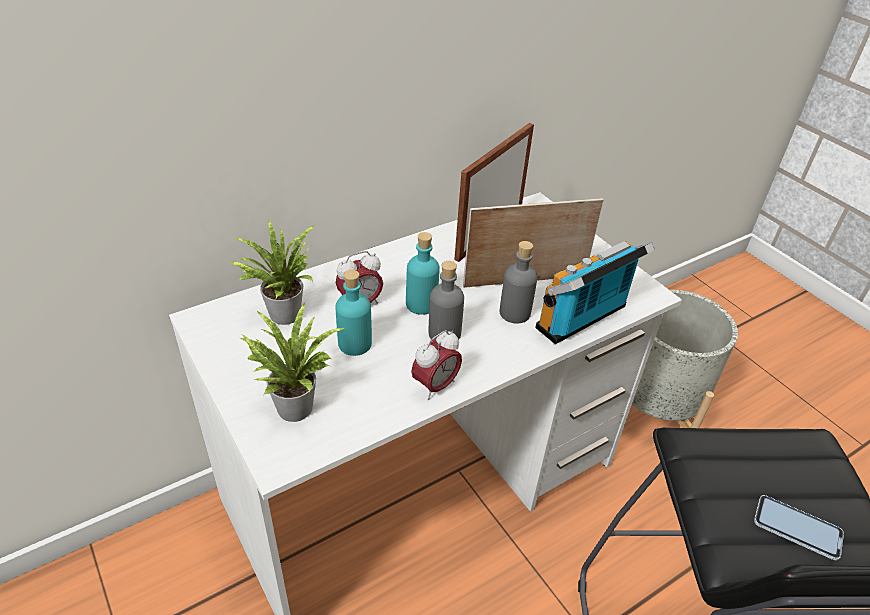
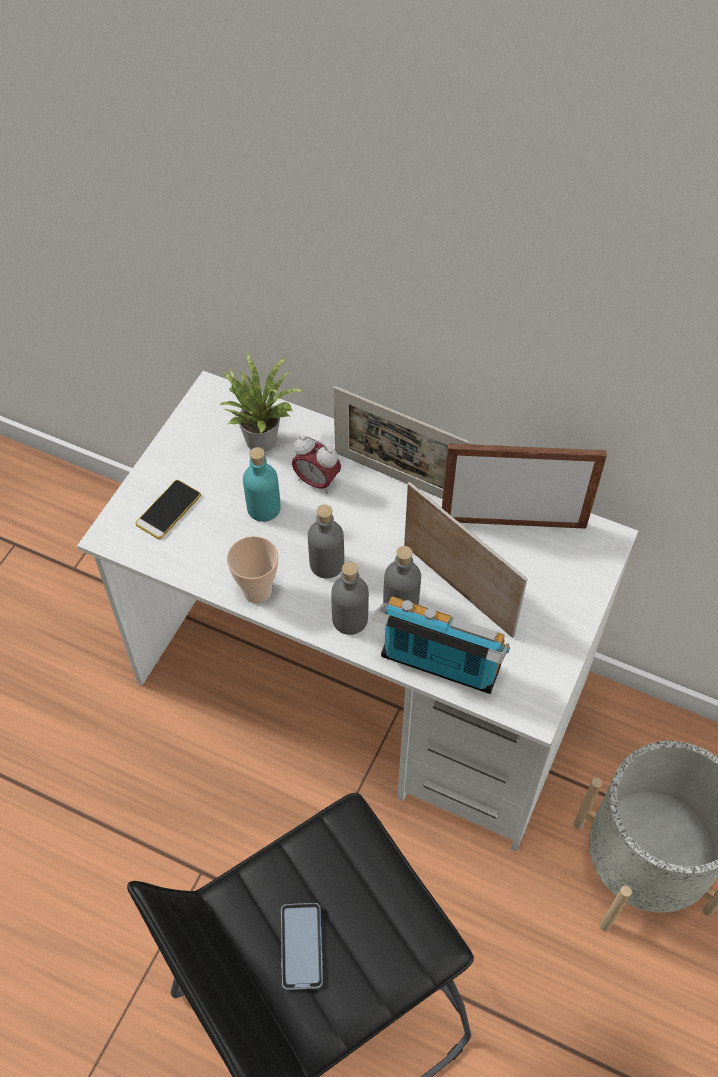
camera: 60 degrees right, 15 degrees up
(293, 404) = (168, 510): potted plant -> phone
(400, 263) = (397, 478): none -> picture frame
(421, 304) = (352, 526): turquoise bottle -> none
(435, 386) = (257, 591): alarm clock -> cup
(507, 345) = (350, 619): none -> grey bottle

